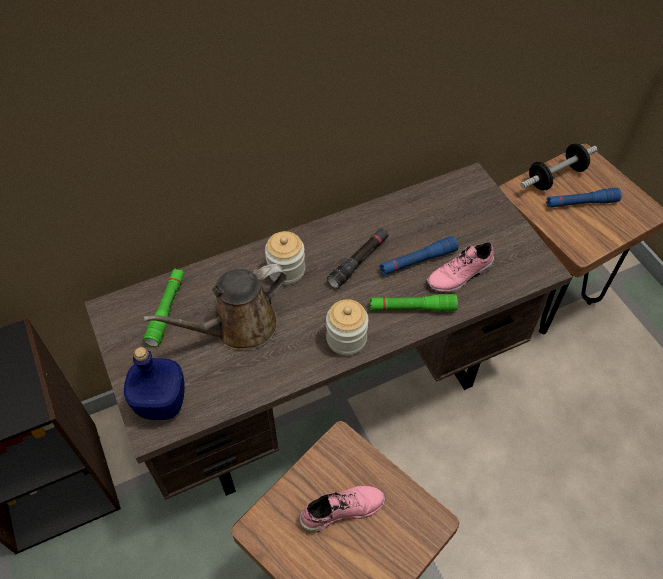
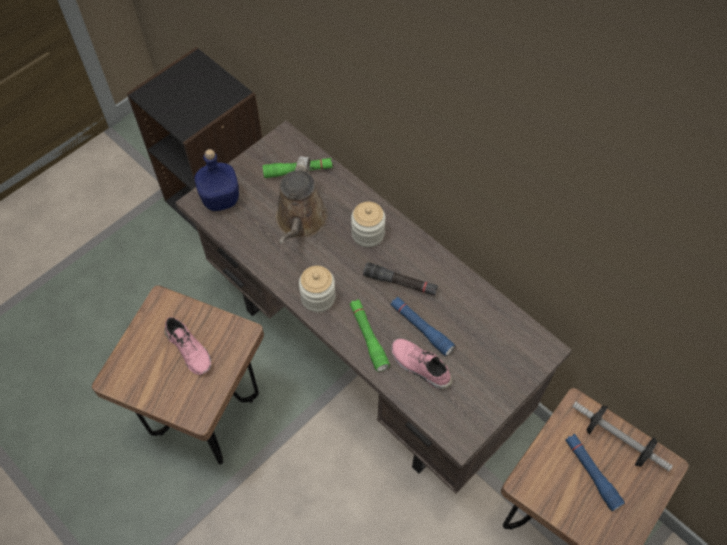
camera: 70 degrees right, 5 degrees up
(238, 327) = (300, 221): brown watering can -> brown watering can turned 120 degrees counterclockwise

